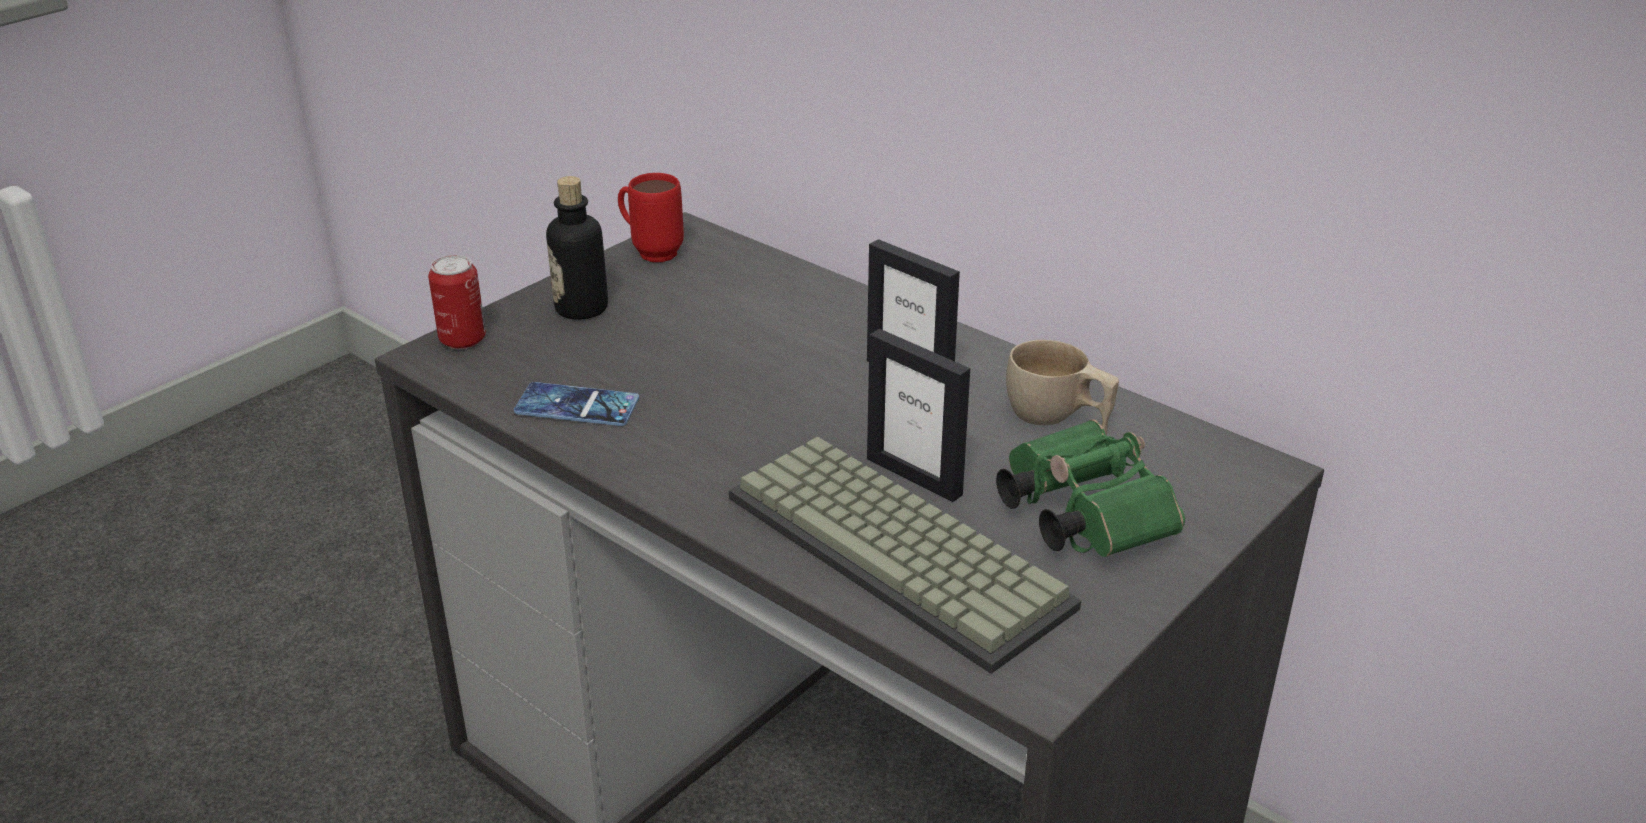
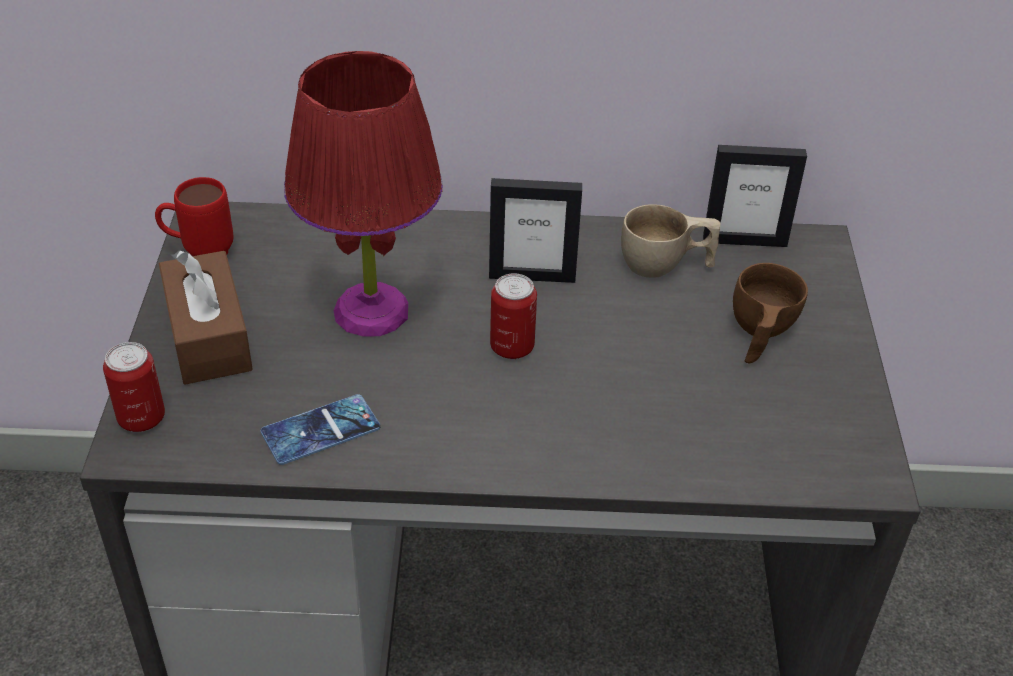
camera: 40 degrees left, 10 degrees up
(581, 308) = (208, 336): bottle -> brown tissue box
(730, 344) = (372, 311): none -> red table lamp
(816, 419) = (512, 347): none -> can
(903, 550) = (690, 424): keyboard -> none
(914, 476) = (630, 360): picture frame -> picture frame (744, 241)
(1079, 515) = (758, 335): green binoculars -> brown cup

